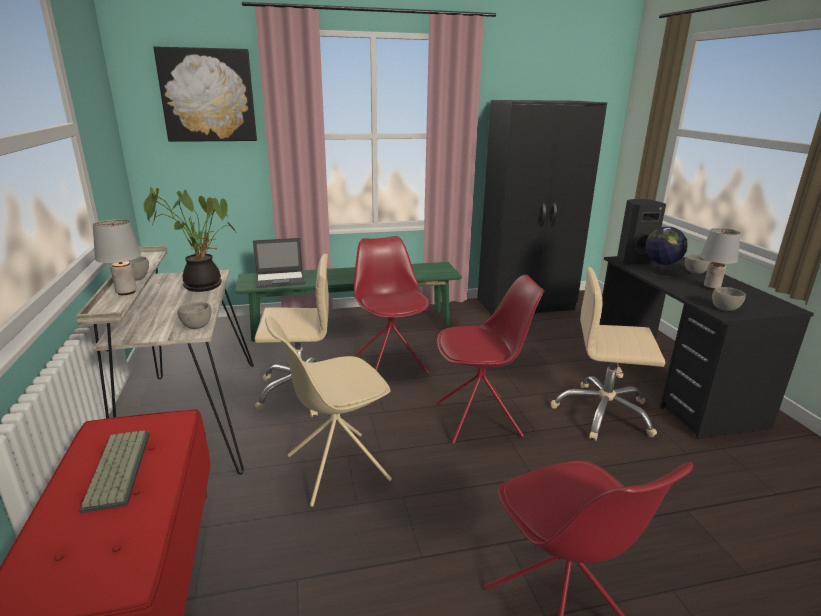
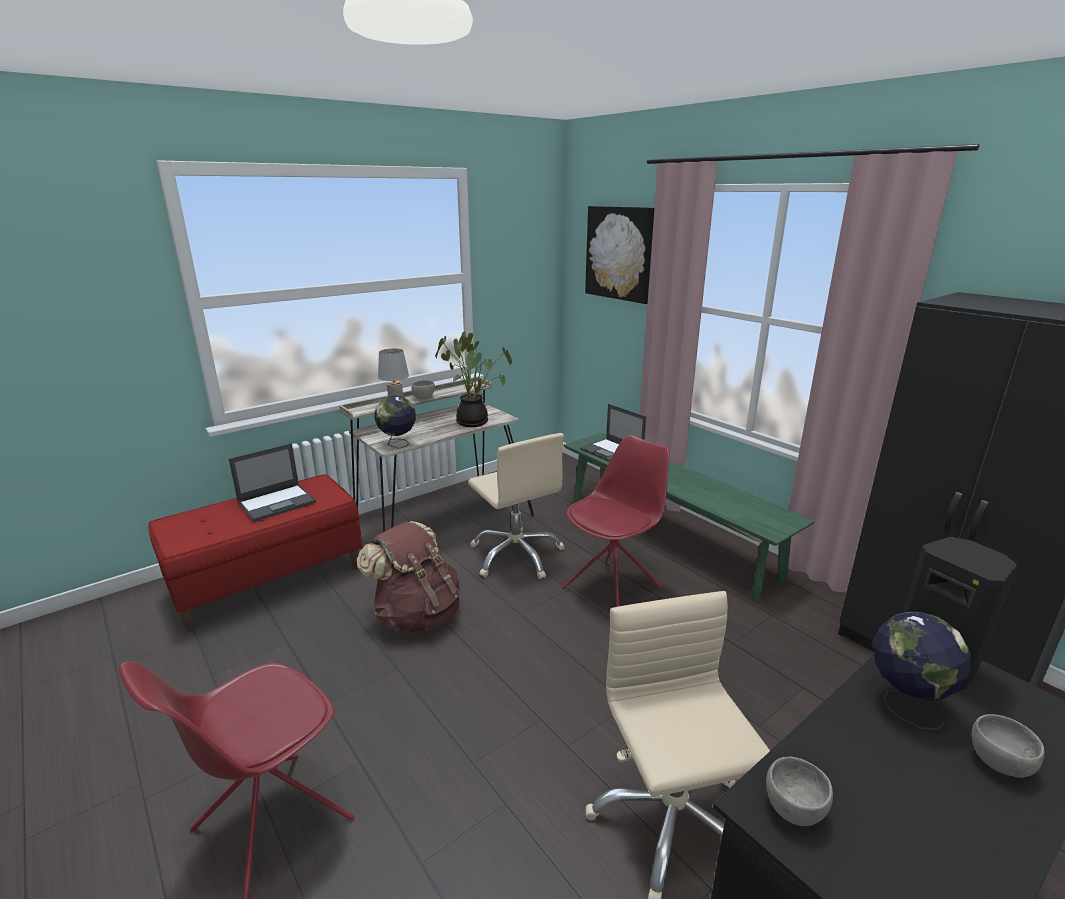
camera: 65 degrees right, 0 degrees up
(116, 469) = (278, 502): keyboard -> laptop
(198, 326) = (398, 445): grey bowl -> globe
(335, 468) = (417, 615): beige chair -> brown backpack
(479, 420) = (555, 688): red chair -> none
(711, 287) = (916, 791): grey table lamp -> none

